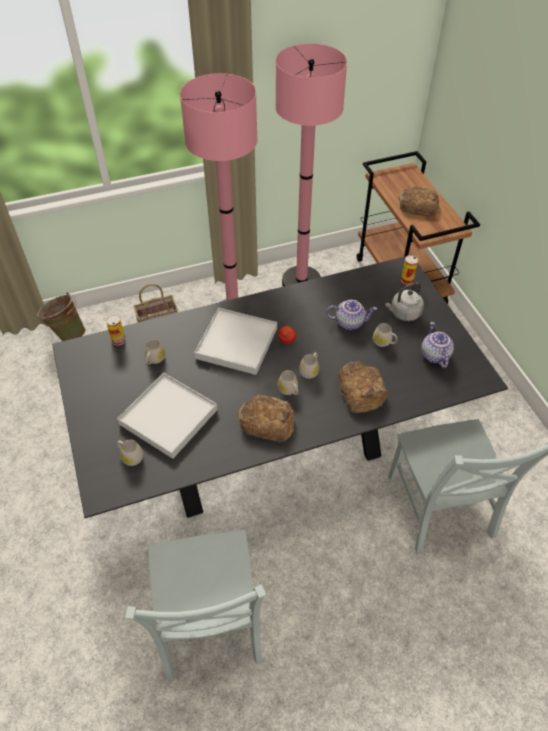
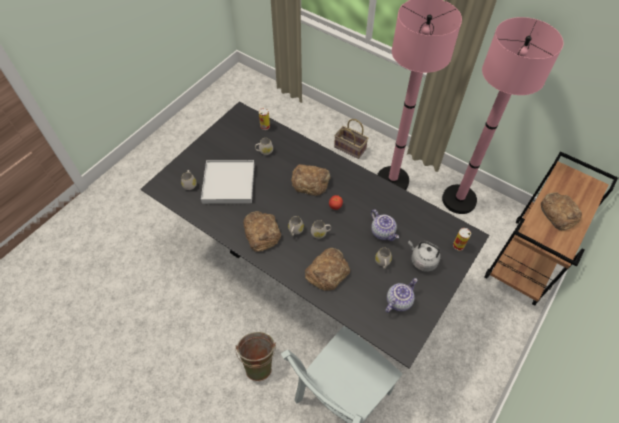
camera: 55 degrees right, 5 degrees up
(67, 334) = (303, 114): green bucket -> green bucket (259, 362)
(209, 626) = (172, 307): grey chair -> none
(236, 343) = (310, 182): white tray -> bread

